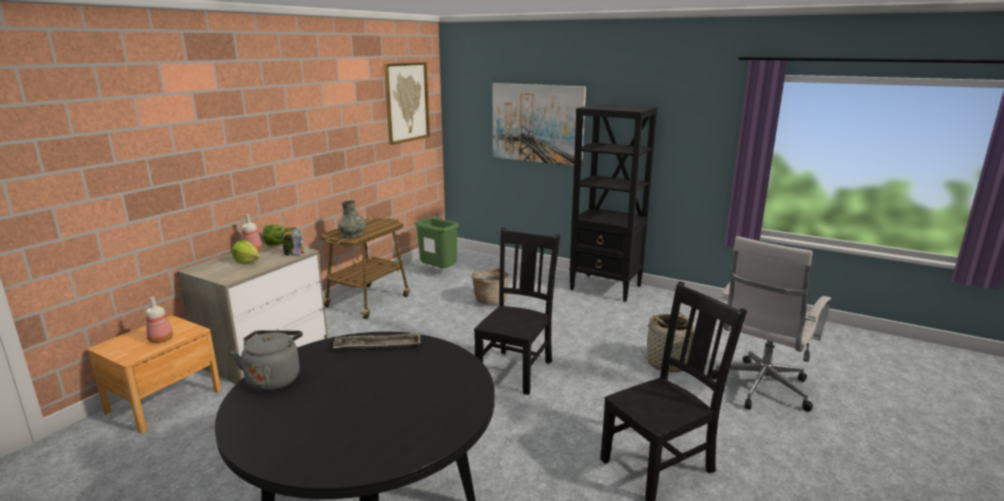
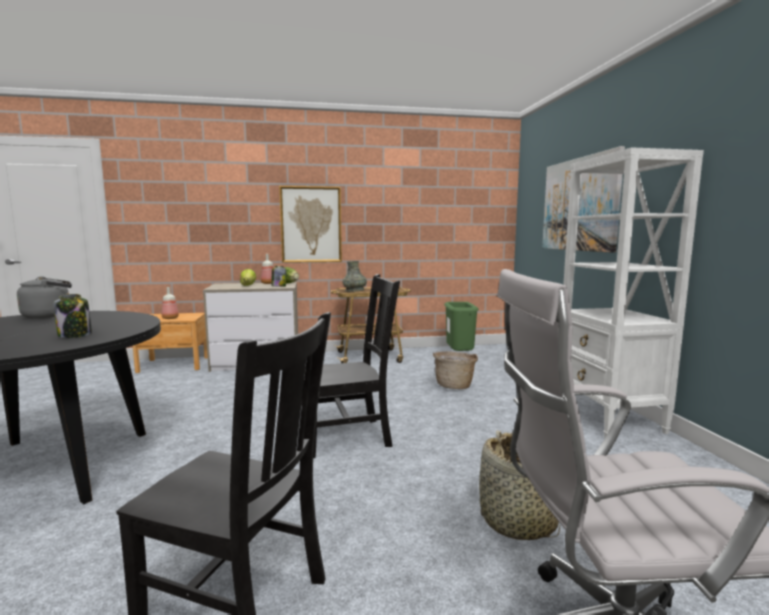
camera: 50 degrees right, 10 degrees down
(378, 346) = (122, 320): tray -> none
(406, 102) = (465, 192): picture -> picture (311, 224)
(428, 372) = (75, 335): none -> jar
(606, 288) = (609, 418): black bookcase -> white bookcase

